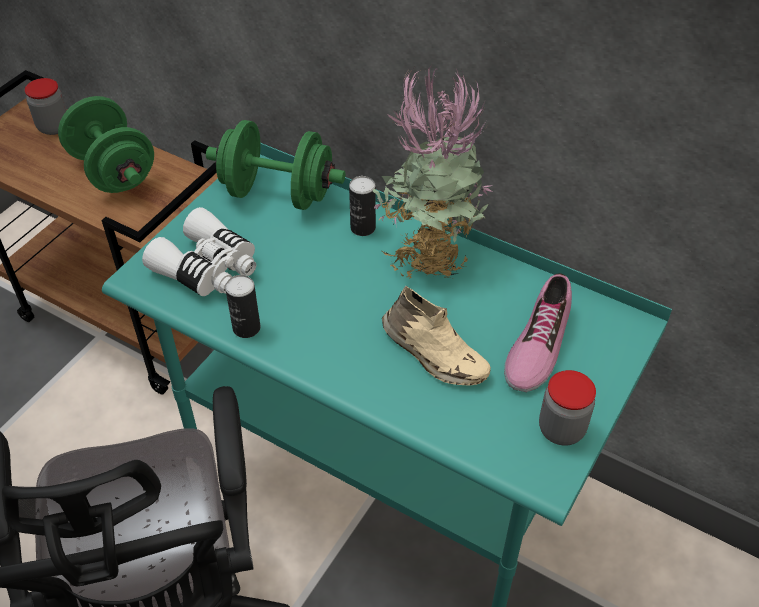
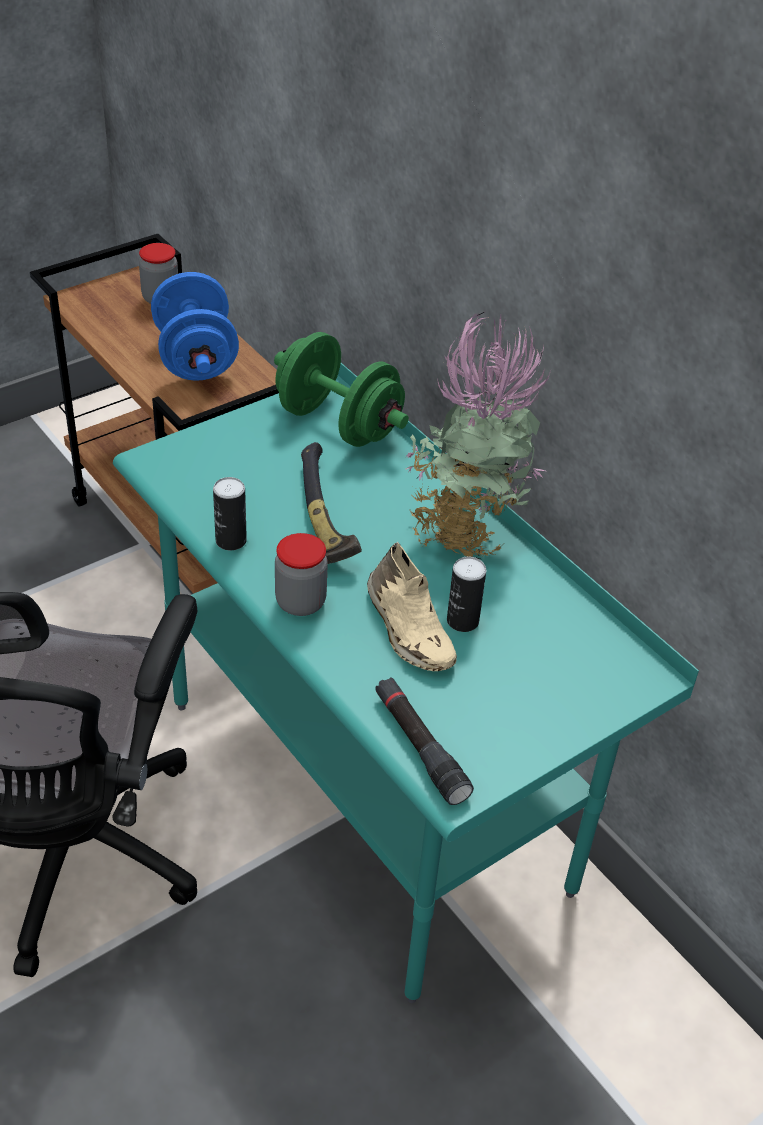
camera: 20 degrees right, 5 degrees down
(113, 171) = (196, 358): green dumbbell -> blue dumbbell
(208, 268) = (225, 473): white binoculars -> none
(307, 285) = (316, 520): none -> hammer
(363, 228) = (408, 484): can -> can (462, 621)
(500, 454) = (420, 747): none -> black flashlight
(537, 343) = (527, 657): shoe -> none
(561, 429) = (500, 747): jar -> jar (300, 602)

